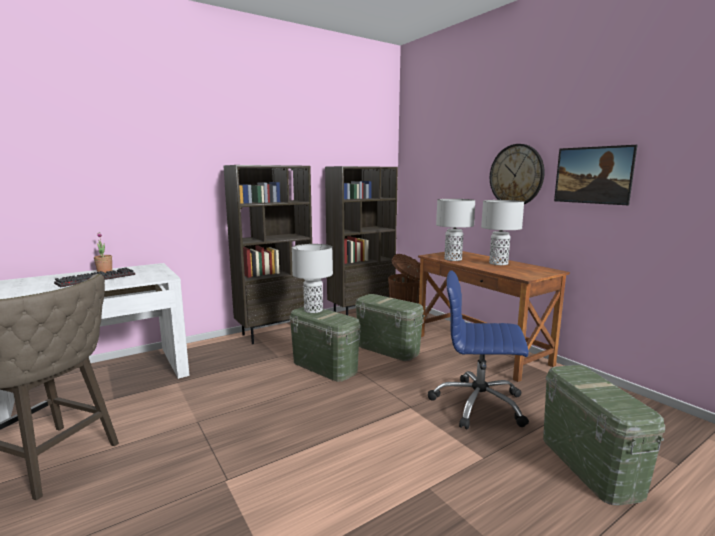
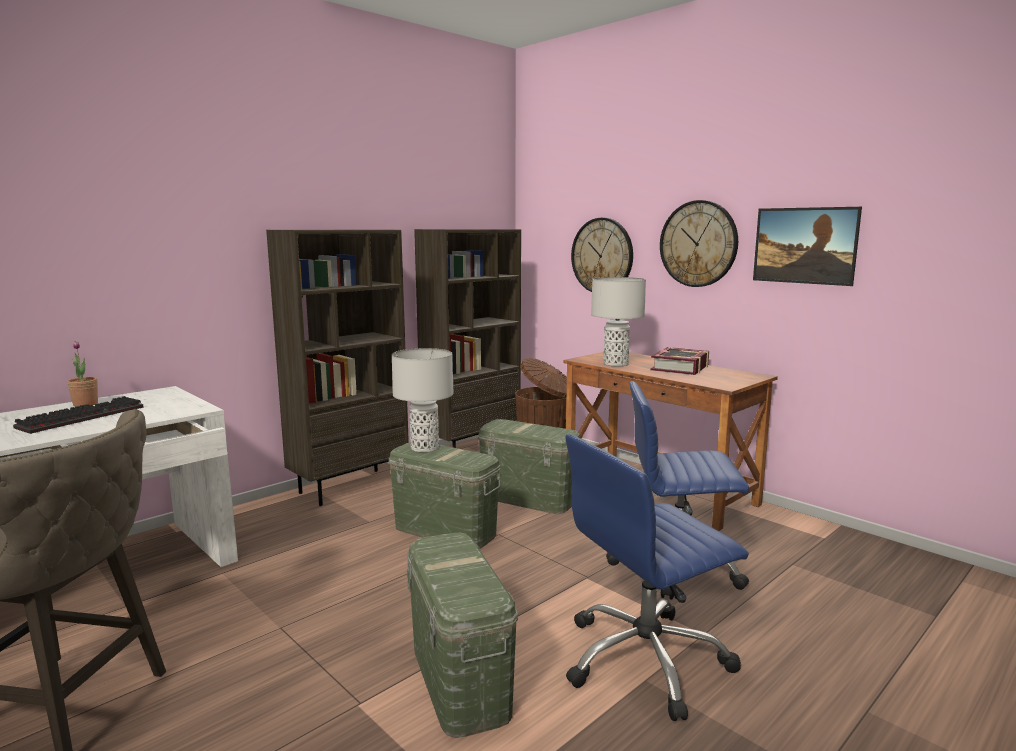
camera: 10 degrees left, 0 degrees up
(433, 473) = (645, 660): none -> blue office chair
(452, 185) = (602, 256): none -> wall clock
(498, 263) = (680, 368): white table lamp -> book
(589, 465) = (834, 628): green storage box -> green storage box (459, 679)

